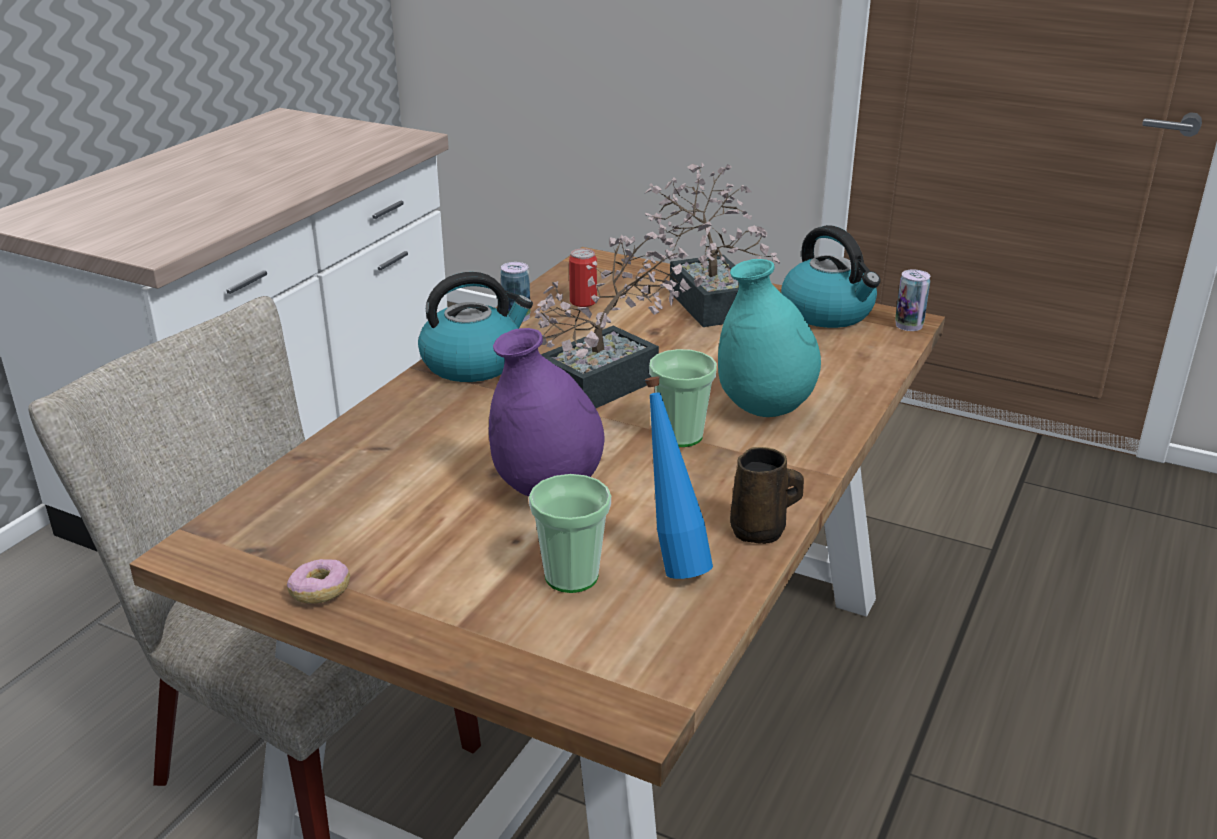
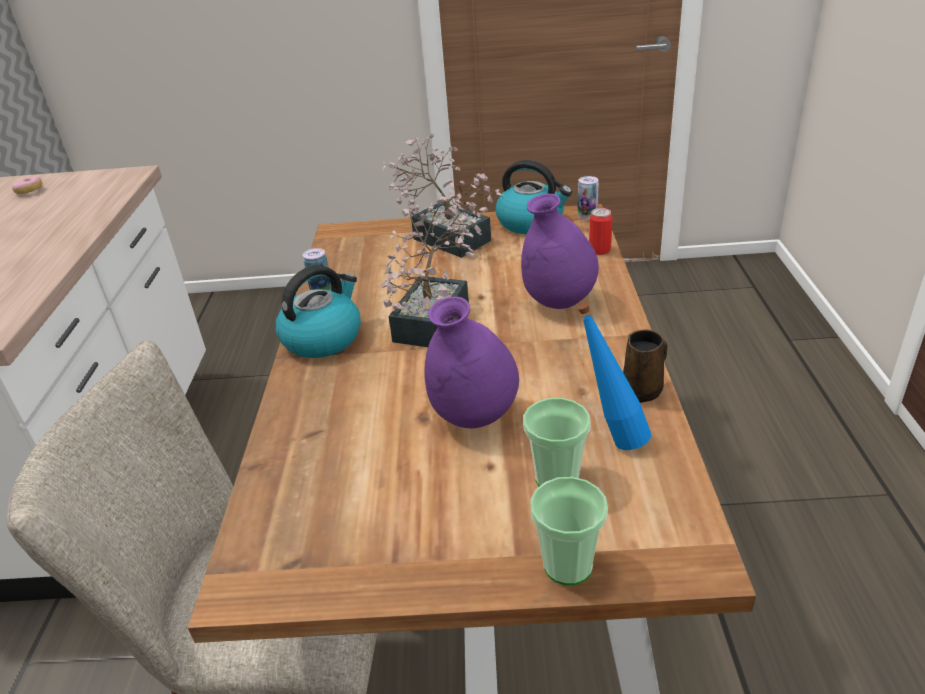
camera: 25 degrees left, 5 degrees up
(320, 592) = (383, 577): donut -> donut (30, 191)
(583, 302) = (360, 265): can -> can (599, 250)
(680, 436) = (524, 341): cup -> cup (568, 565)
(764, 409) = (559, 302): turquoise vase -> purple vase

